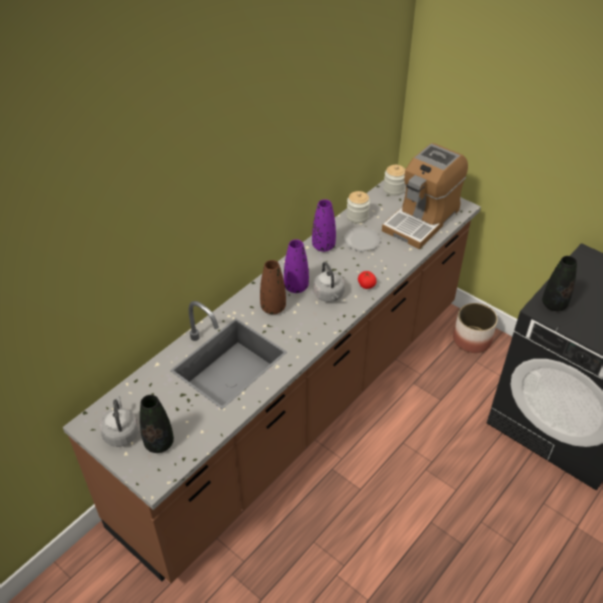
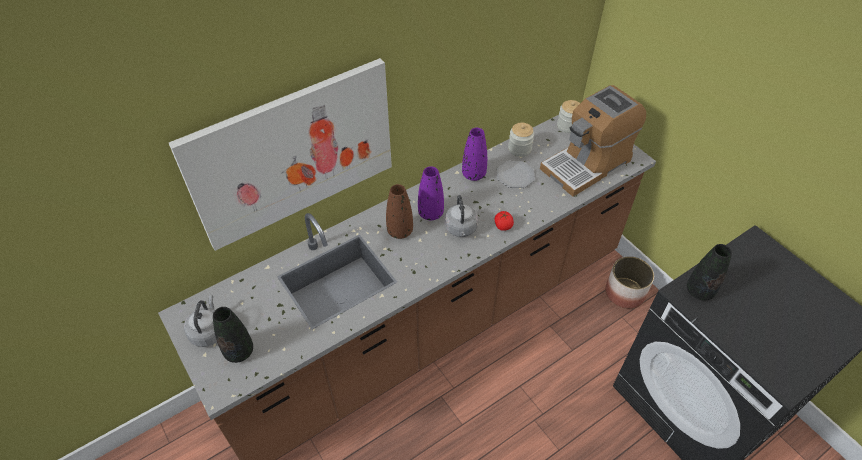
camera: 15 degrees right, 5 degrees up
(174, 245) = (293, 153): none -> picture

